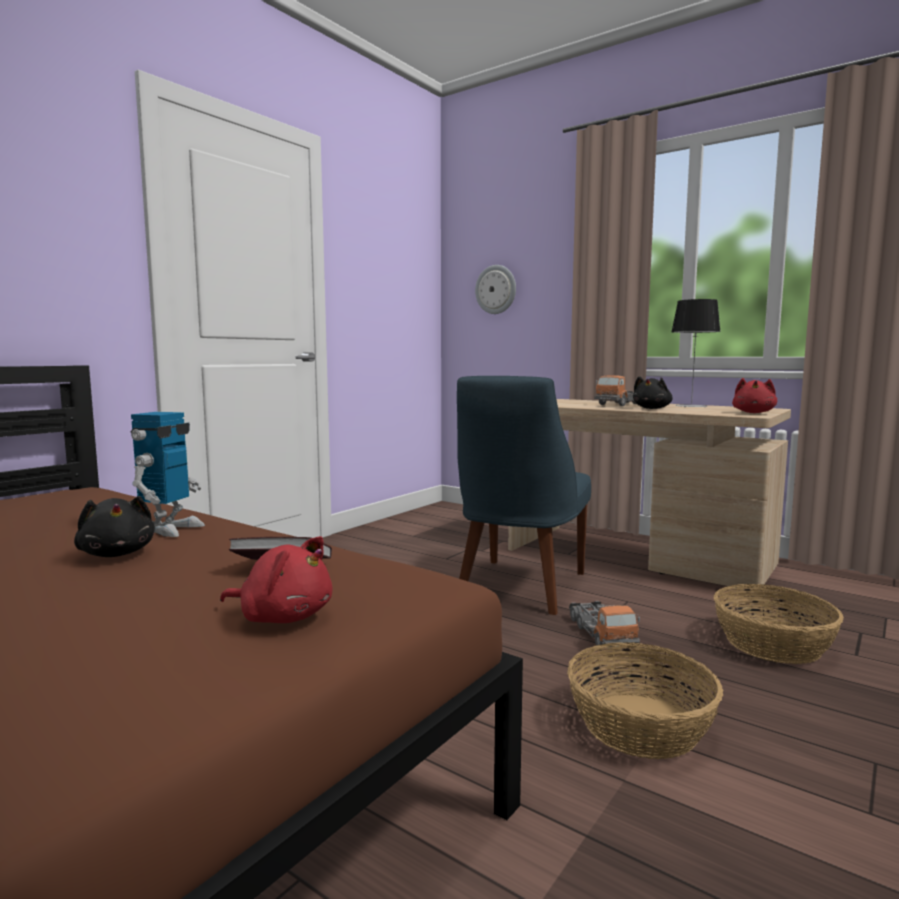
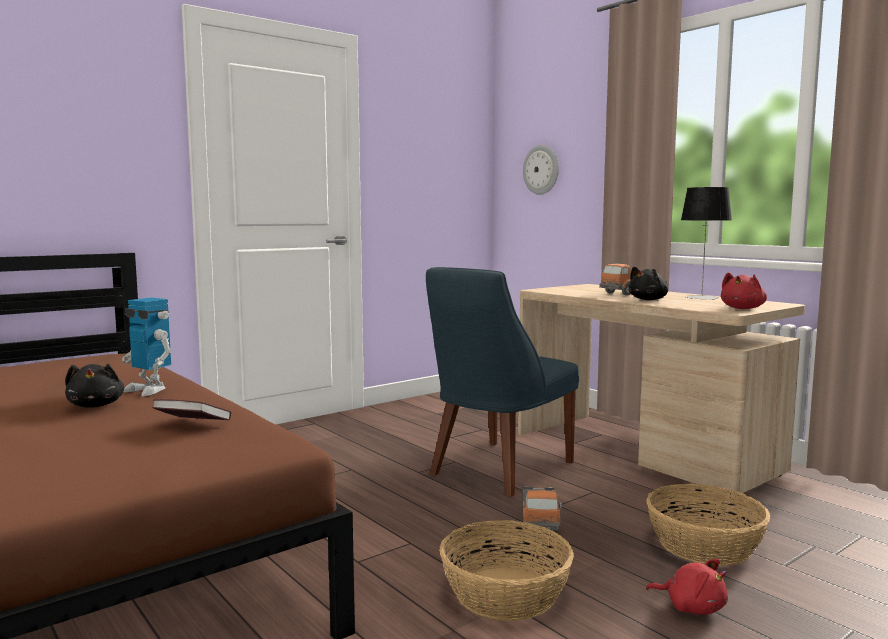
camera: 15 degrees right, 0 degrees up
(170, 529) = (149, 390): toy robot -> toy robot turned 90 degrees clockwise
(283, 617) = (155, 457): red plush toy -> red plush toy (691, 607)

